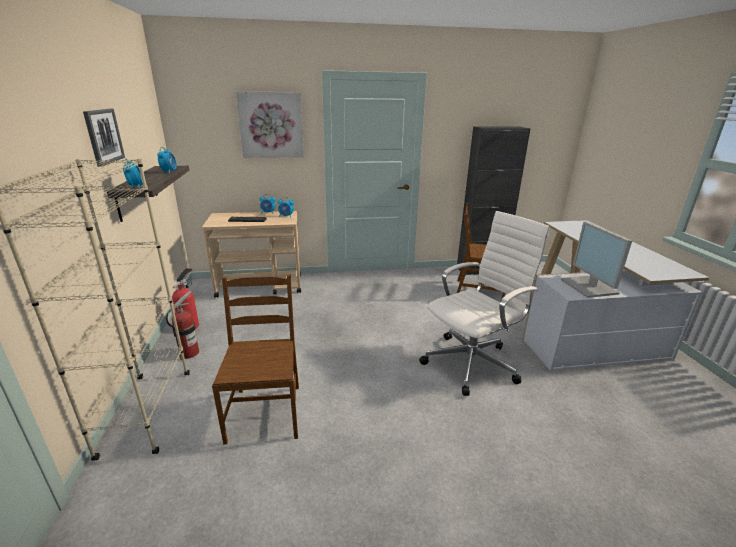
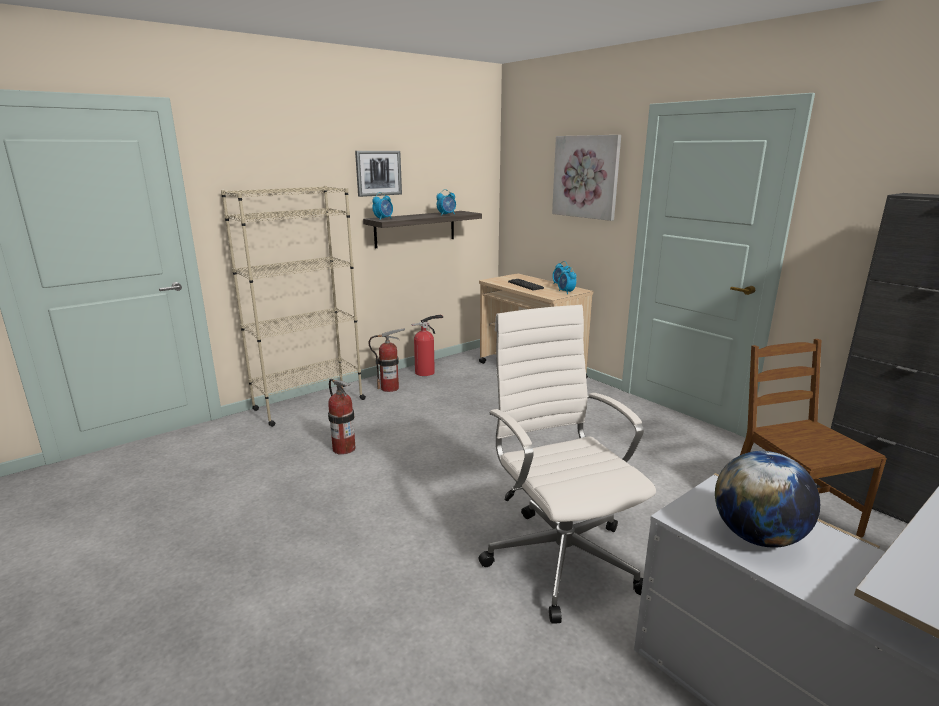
camera: 60 degrees right, 5 degrees down
(265, 412) = (344, 448): brown chair -> fire extinguisher
(472, 362) = (560, 556): white office chair -> white office chair turned 135 degrees counterclockwise
(590, 287) = (757, 537): monitor -> globe

